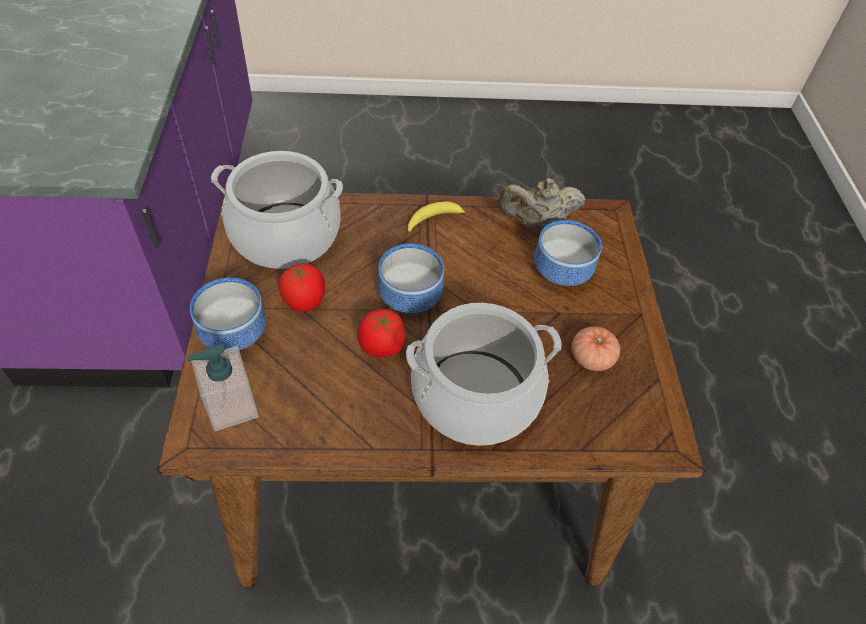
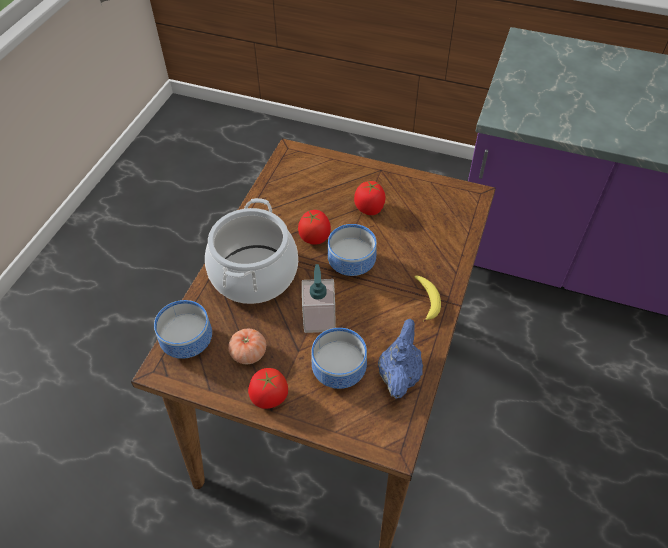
camera: 115 degrees right, 0 degrees up
(231, 406) = (304, 166): soap dispenser -> soap dispenser (319, 319)
(236, 335) = (355, 174): bowl -> bowl (185, 343)
(285, 235) = (436, 210): cooking pot -> none
(536, 225) = (399, 374): beige teapot -> blue teapot
(630, 320) = (269, 398): none -> tomato

